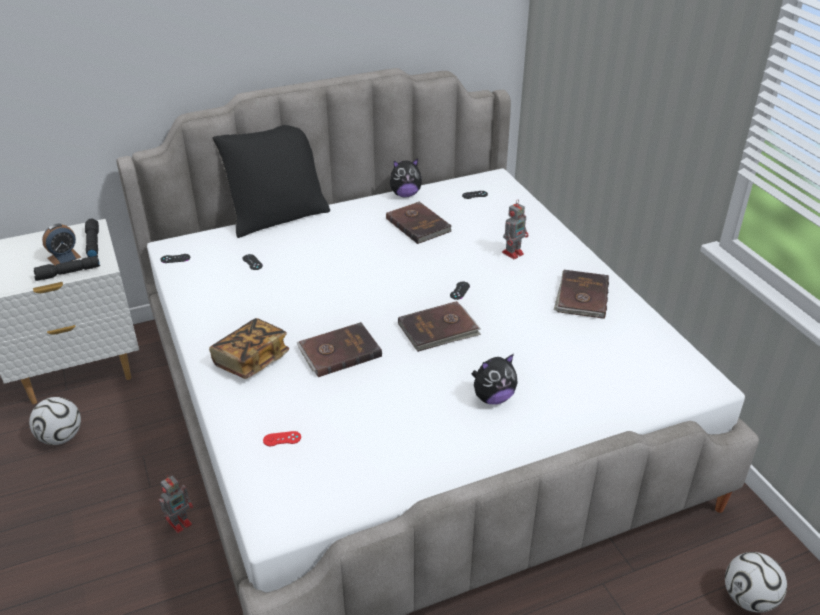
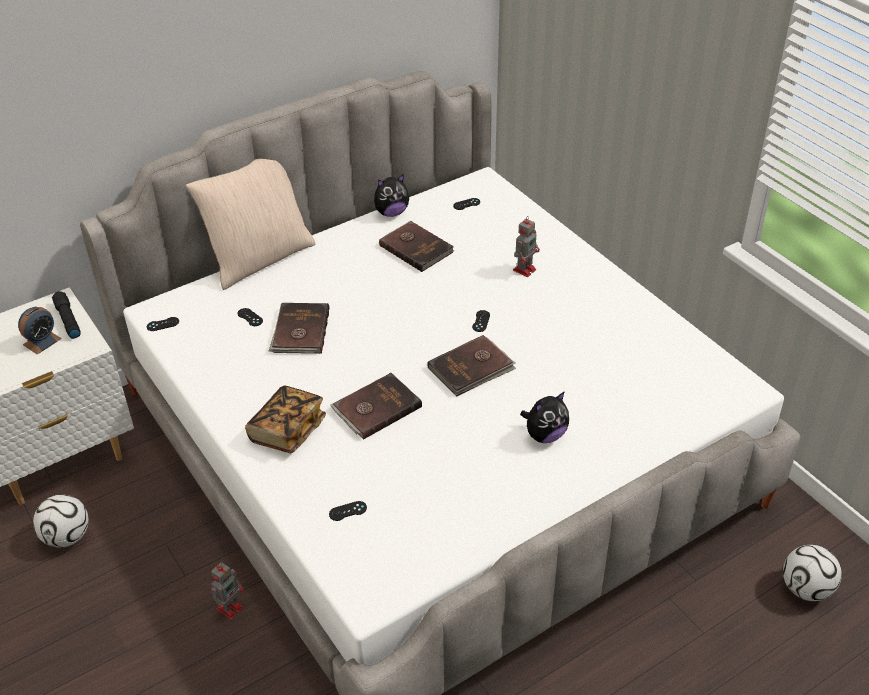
camera: 10 degrees left, 5 degrees up
(68, 273) = (54, 360): black flashlight -> none
(278, 217) = (260, 258): black pillow -> beige pillow
(282, 439) = (348, 511): red game controller -> black game controller
(581, 297) = (606, 311): brown book -> brown book (300, 331)

